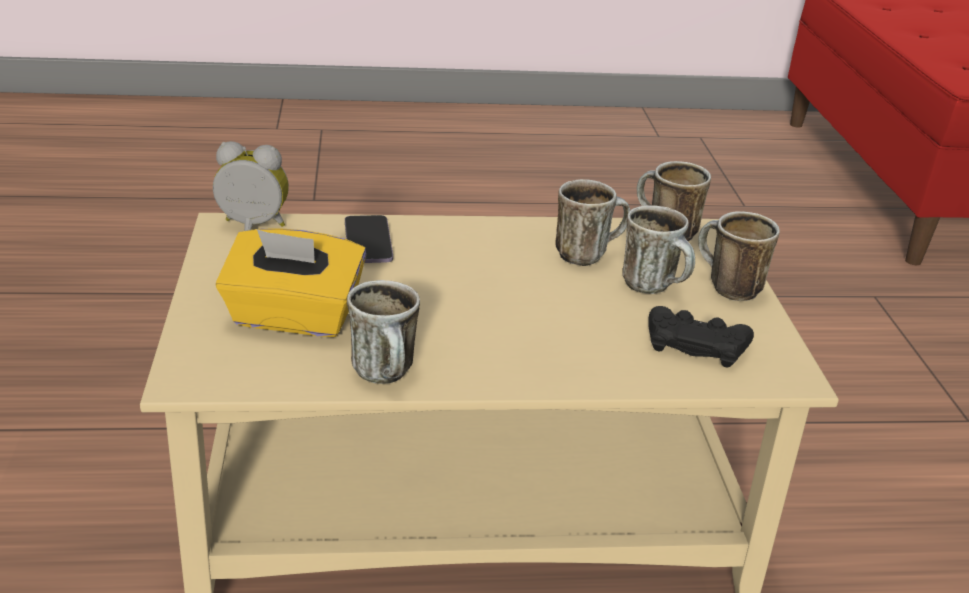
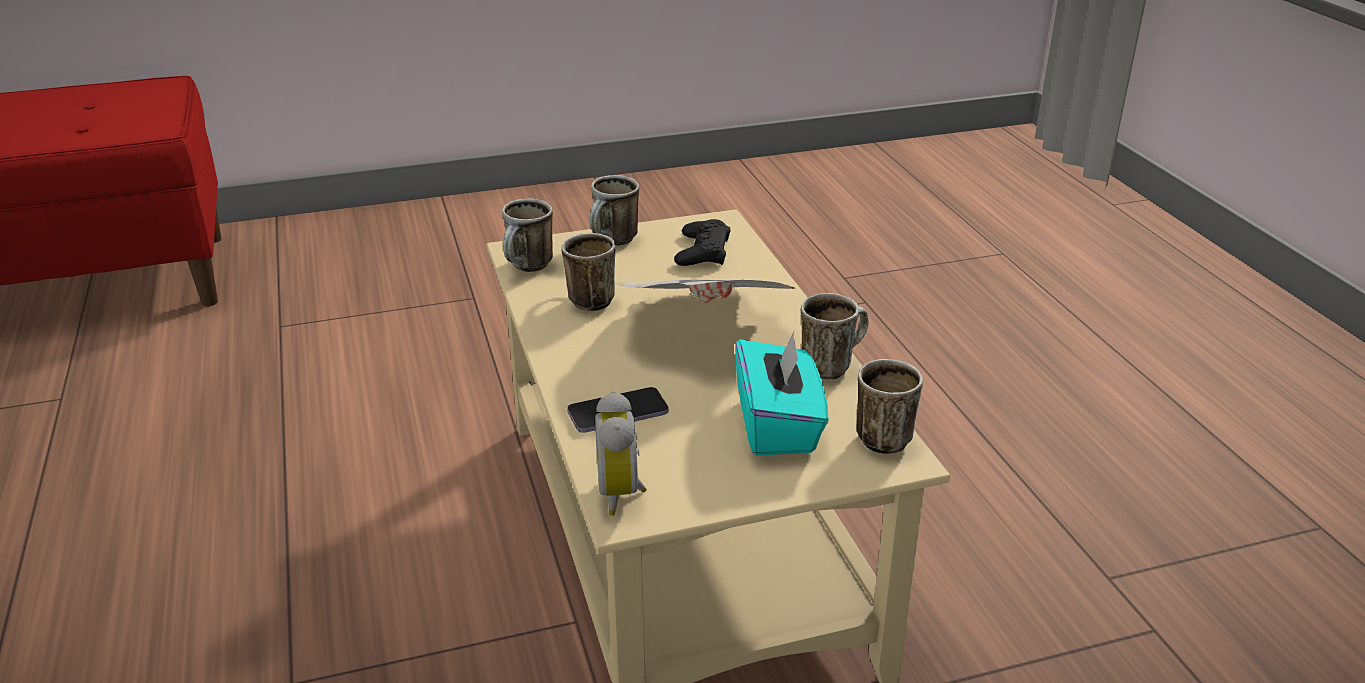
camera: 100 degrees left, 0 degrees up
(293, 317) = (778, 426): yellow tissue box -> turquoise tissue box
(504, 312) = (706, 327): none -> newspaper
(655, 287) = (628, 268): mug -> mug (886, 435)

